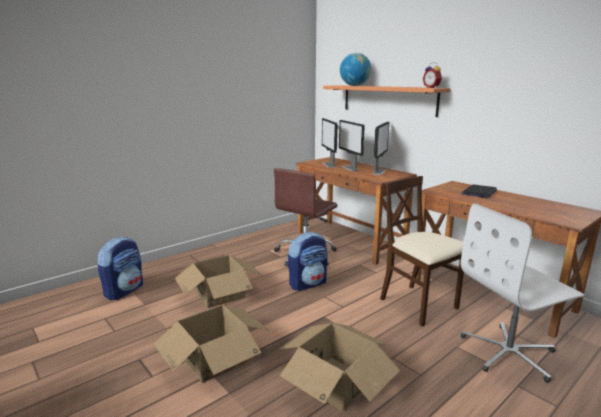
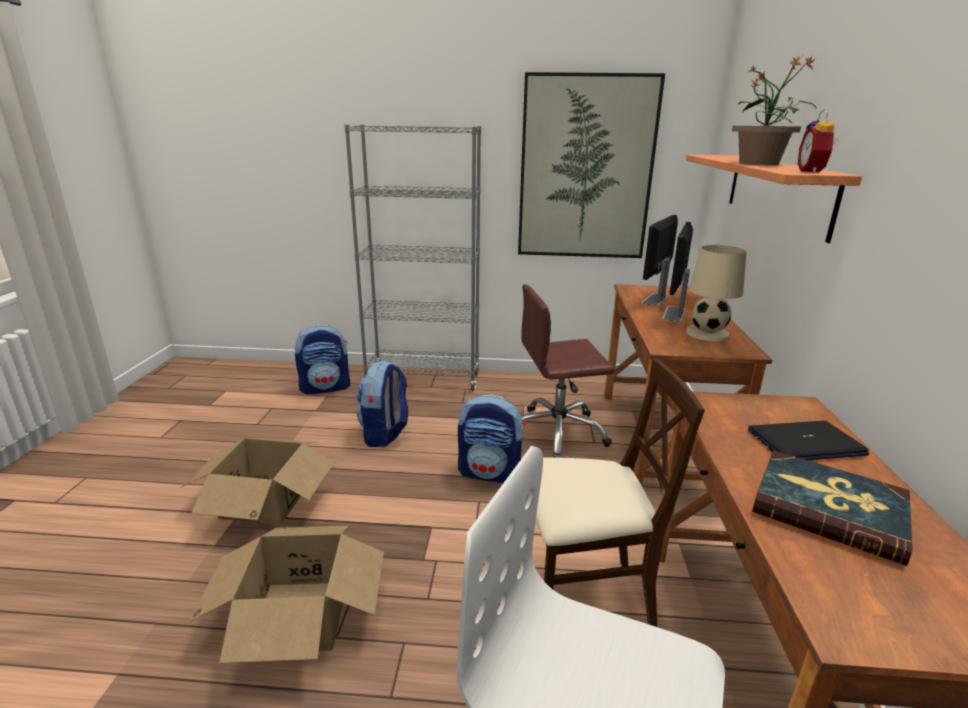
camera: 45 degrees right, 5 degrees up
(187, 260) = (423, 379): none -> grey bookcase
(220, 294) = (385, 434): cardboard box -> backpack
(261, 97) = (586, 169): none -> picture
(354, 85) = (726, 158): globe -> none
(379, 171) = (707, 333): monitor -> beige table lamp
(389, 86) = (759, 163): none -> potted plant
(418, 304) = (583, 599): beige chair -> beige chair turned 75 degrees clockwise
(518, 204) = (828, 508): none -> book

